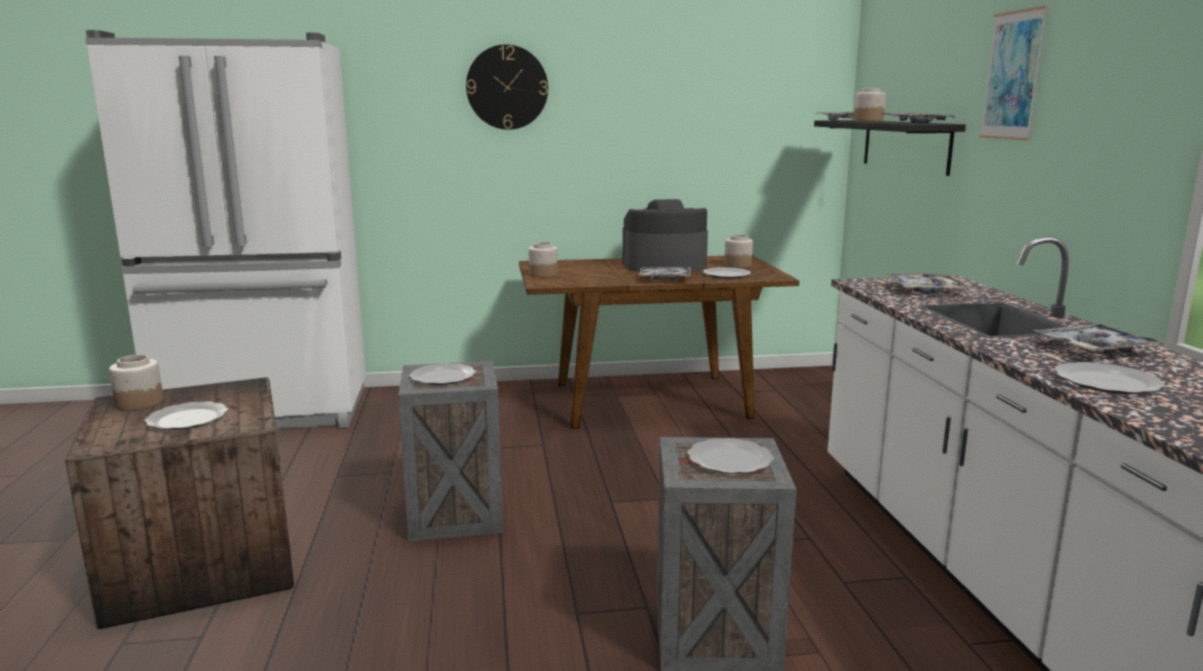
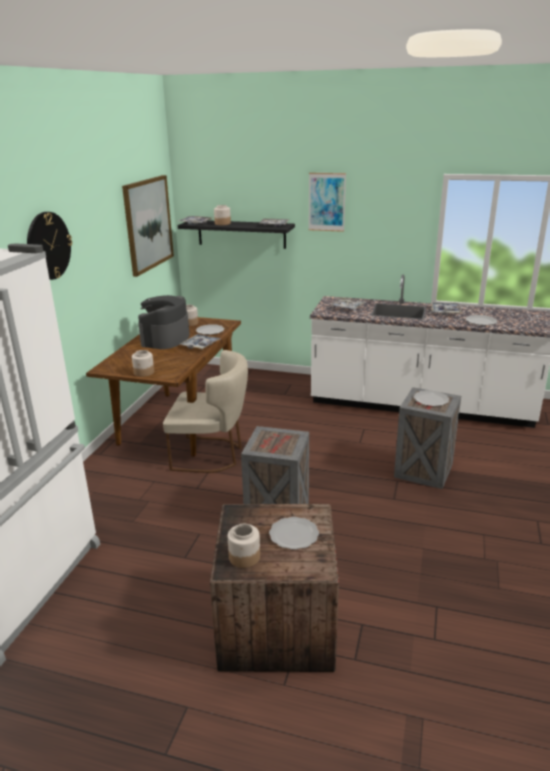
camera: 65 degrees left, 10 degrees up
(442, 377) = (277, 444): plate -> none
(585, 437) = (212, 455): none -> beige chair
(758, 110) = (148, 224): none -> picture

